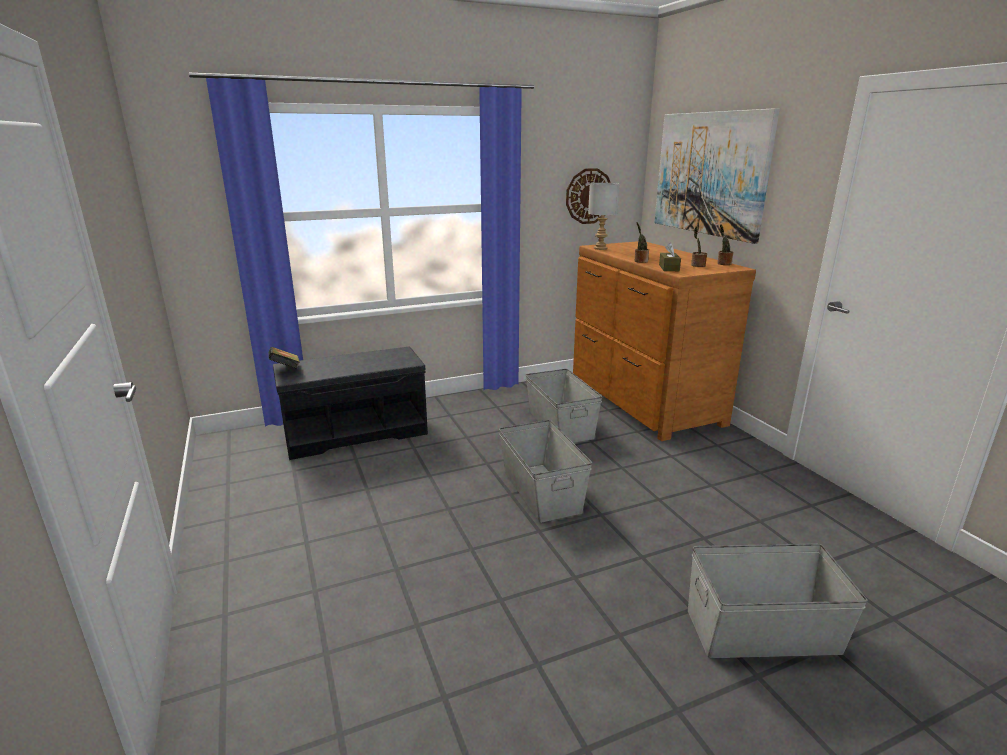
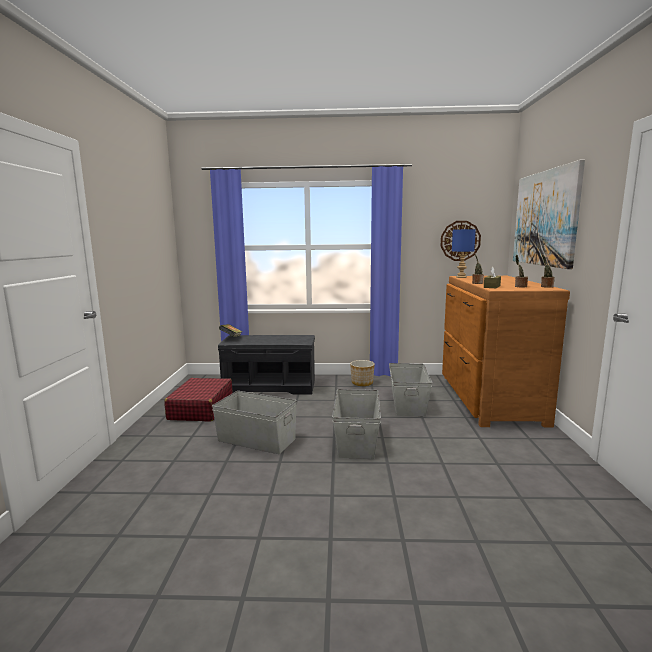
camera: 25 degrees right, 10 degrees down
(278, 492) = (201, 408): none -> red suitcase
(480, 403) = (362, 383): none -> planter
(601, 248) = (461, 277): grey table lamp -> blue table lamp
(763, 632) = (449, 573): grey storage box -> grey storage box (256, 440)

